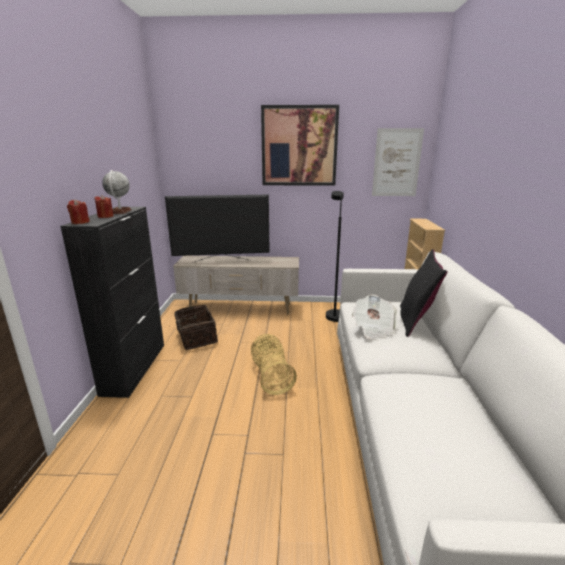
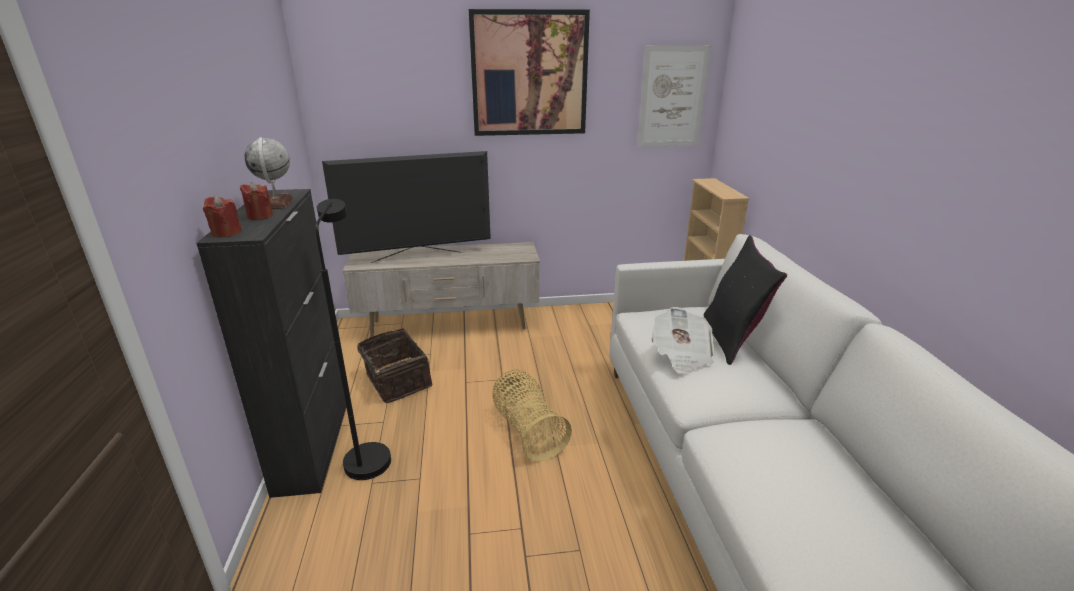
camera: 10 degrees left, 5 degrees up
(334, 314) = (591, 323): black floor lamp -> black floor lamp (367, 454)

